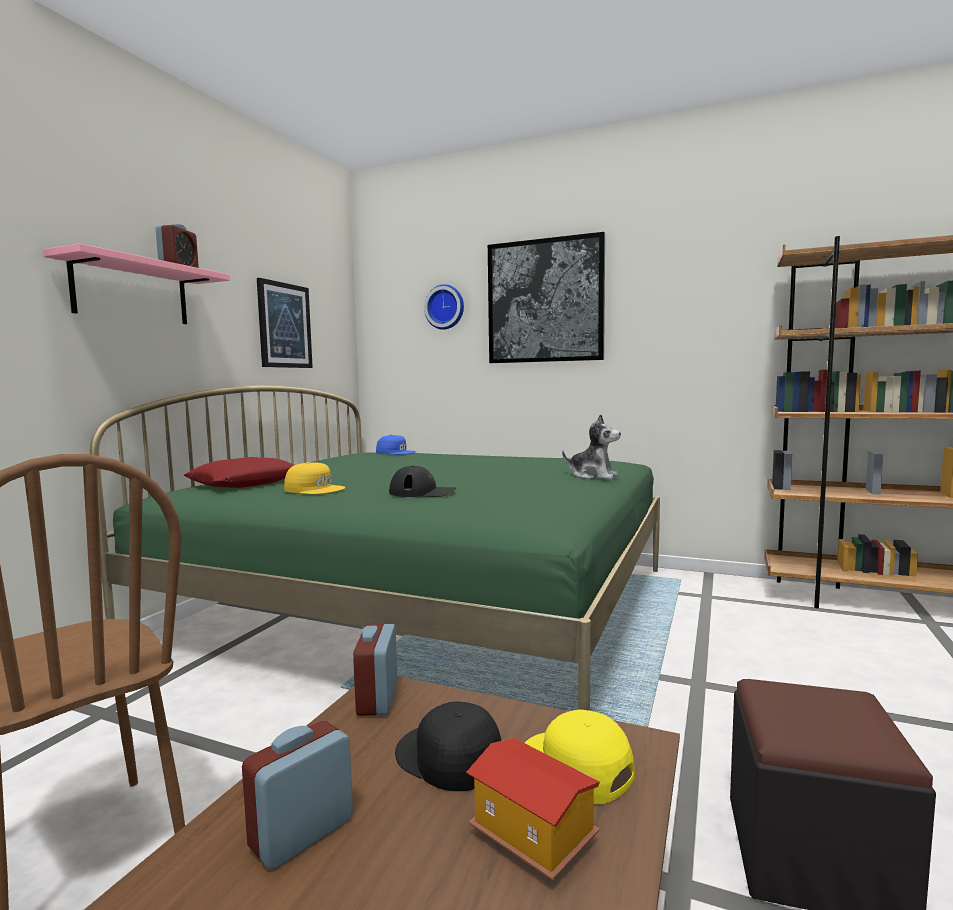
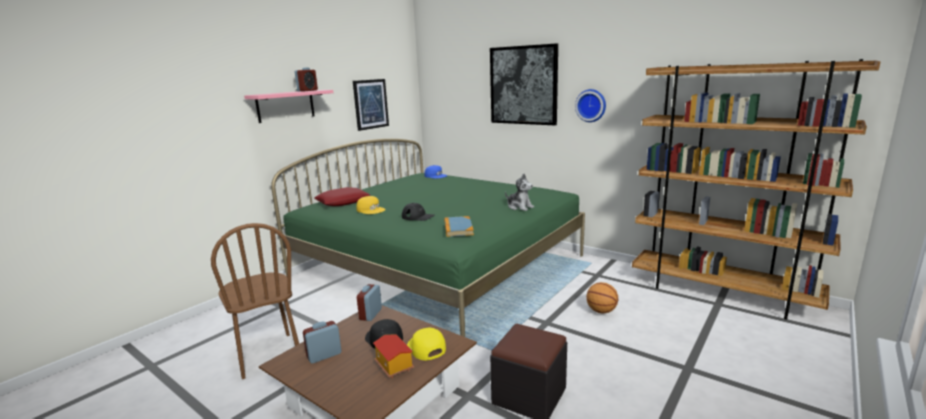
camera: 15 degrees right, 10 degrees up
(445, 307) = (467, 85): wall clock -> wall clock (591, 105)
(524, 503) = (458, 228): none -> book
(771, 652) = (601, 311): none -> basketball

